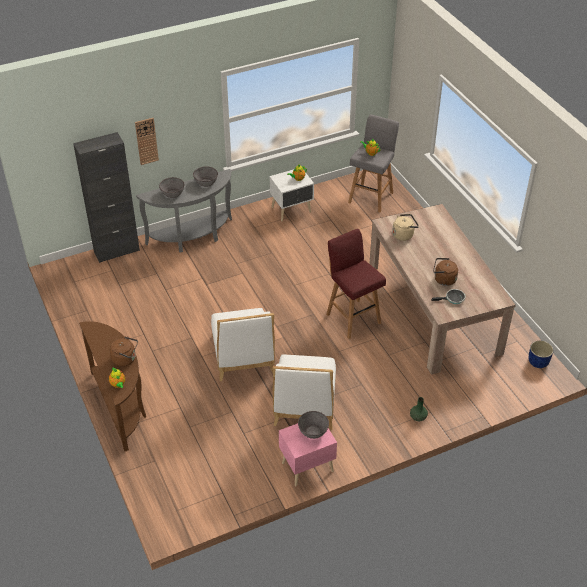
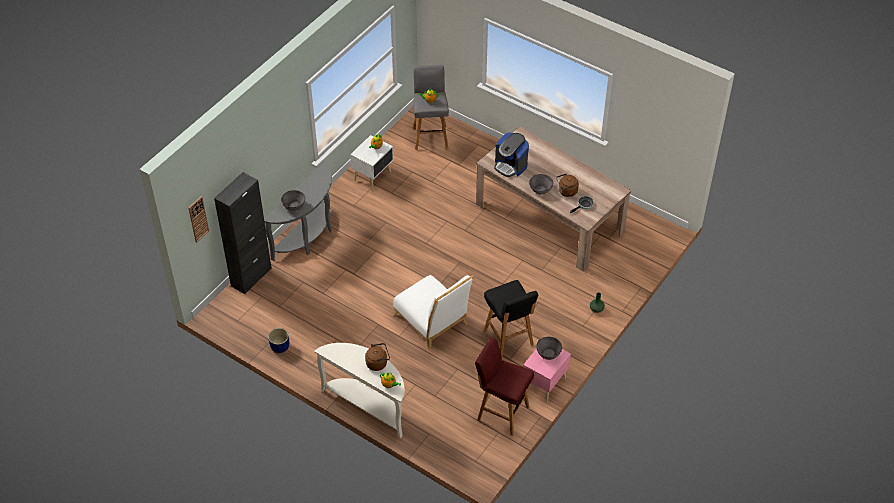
camera: 30 degrees left, 5 degrees up
(122, 406) = (368, 405): brown console table -> white console table
(146, 141) = (260, 168): wall clock -> wall clock (198, 219)
(206, 182) = (314, 184): grey bowl -> grey bowl (540, 189)
(304, 406) = (508, 339): white chair -> black stool
(352, 318) = (493, 251): red stool -> red stool (502, 413)
(404, 235) = (510, 165): beige kettle -> coffee machine
(538, 361) = (651, 227): blue planter -> blue planter (279, 346)

